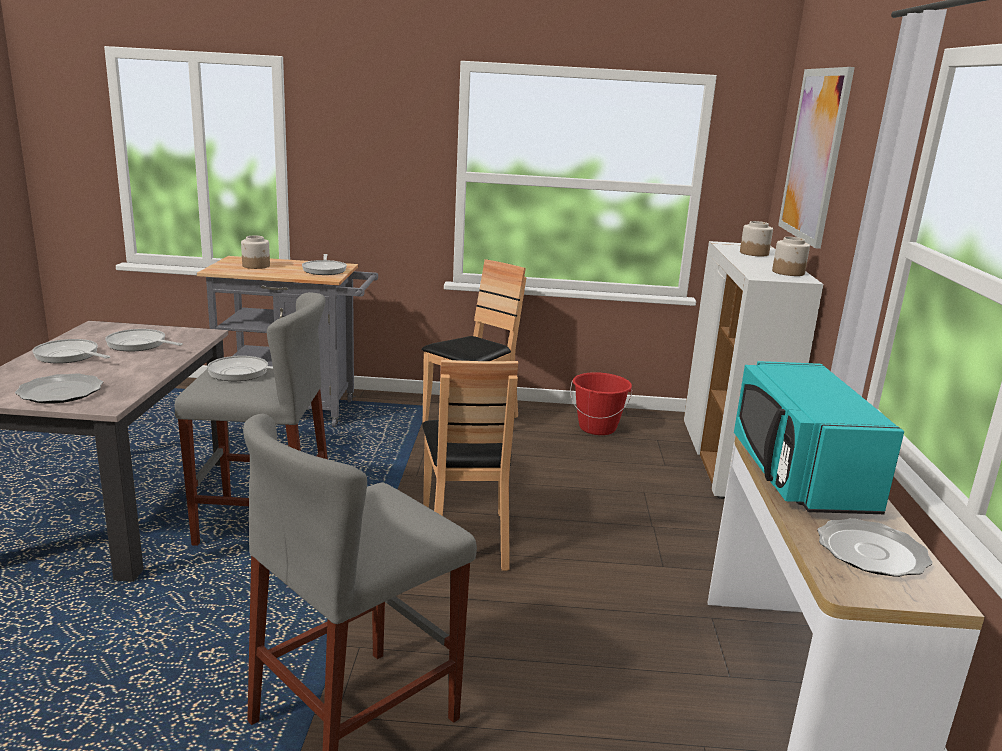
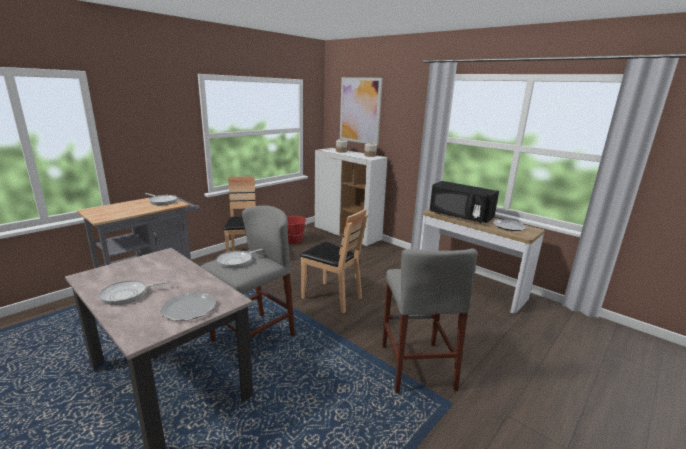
camera: 50 degrees left, 0 degrees up
(139, 345) = (149, 272): frying pan -> none
(256, 266) = (117, 210): jar -> none
(798, 475) = (460, 216): turquoise microwave -> black microwave

